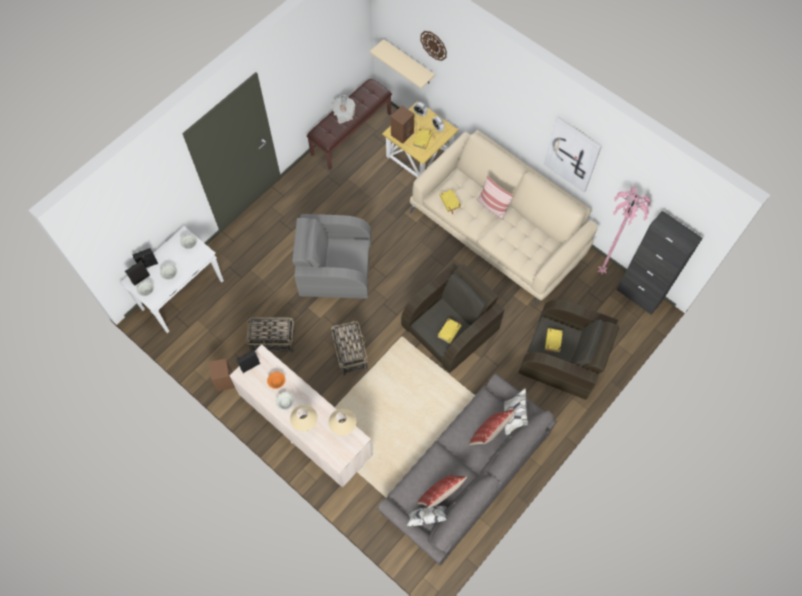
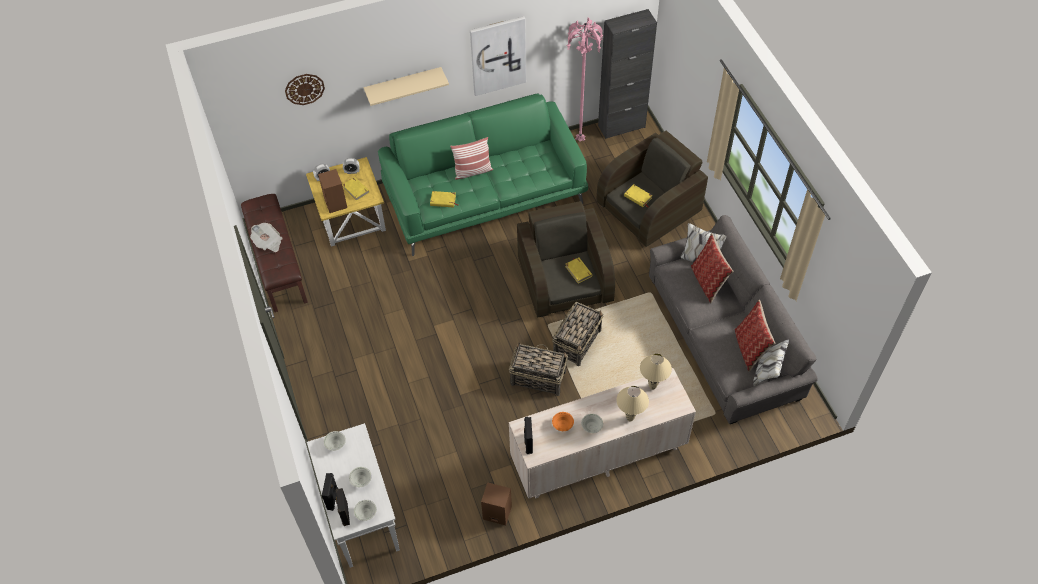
camera: 60 degrees left, 10 degrees down
(273, 340) = (478, 443): basket -> basket (577, 342)
(335, 268) = (431, 349): grey armchair -> none
(409, 62) = (279, 140): beige shelf -> beige shelf (403, 85)
(499, 231) = (485, 194): beige sofa -> green sofa

